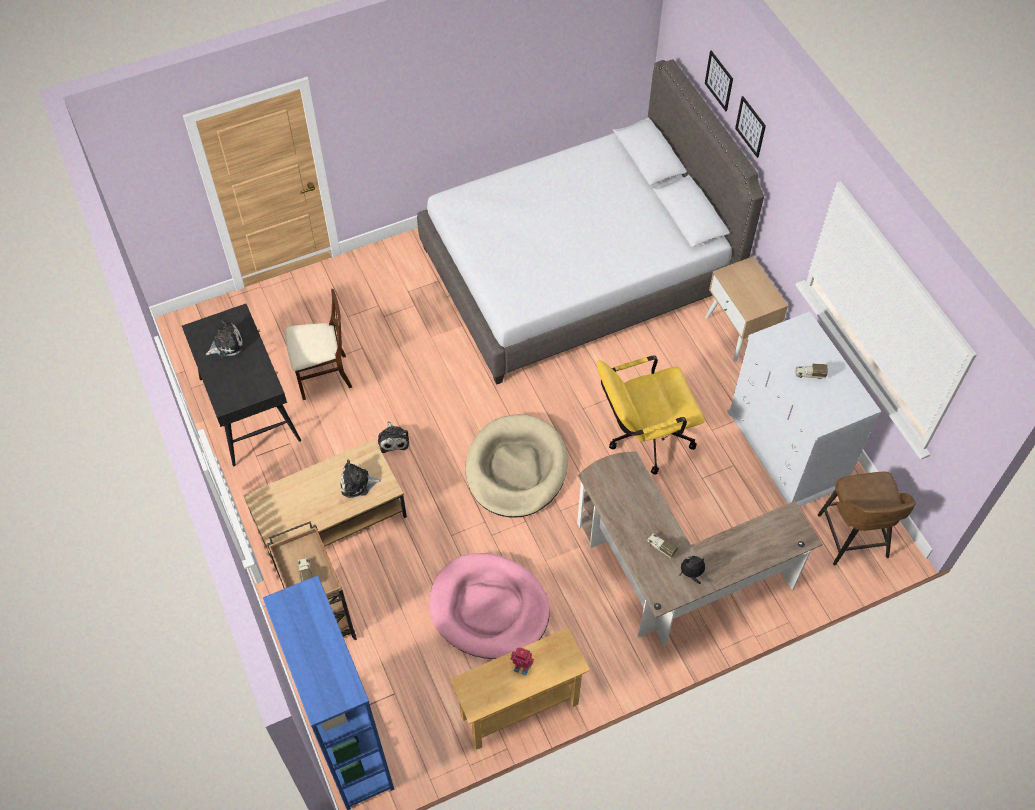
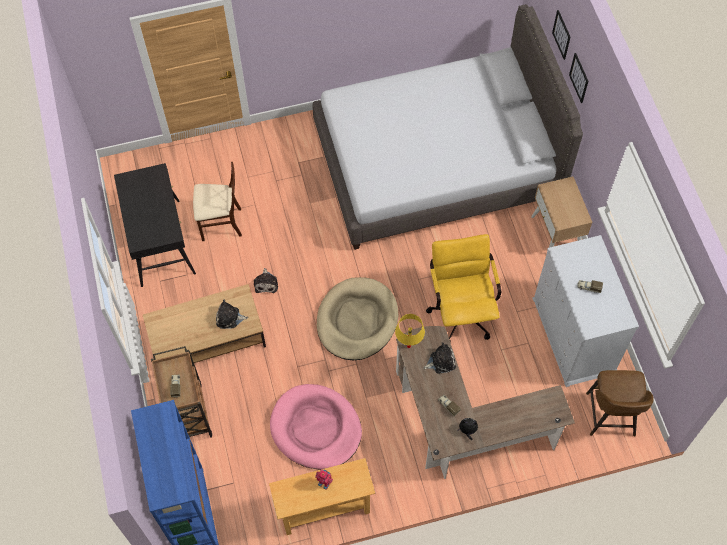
camera: 10 degrees right, 5 degrees up
(226, 344) = (145, 195): plush toy -> plush toy (441, 361)
(596, 481) = (408, 346): none -> yellow table lamp
(643, 437) = (461, 310): yellow office chair -> yellow office chair turned 90 degrees clockwise

